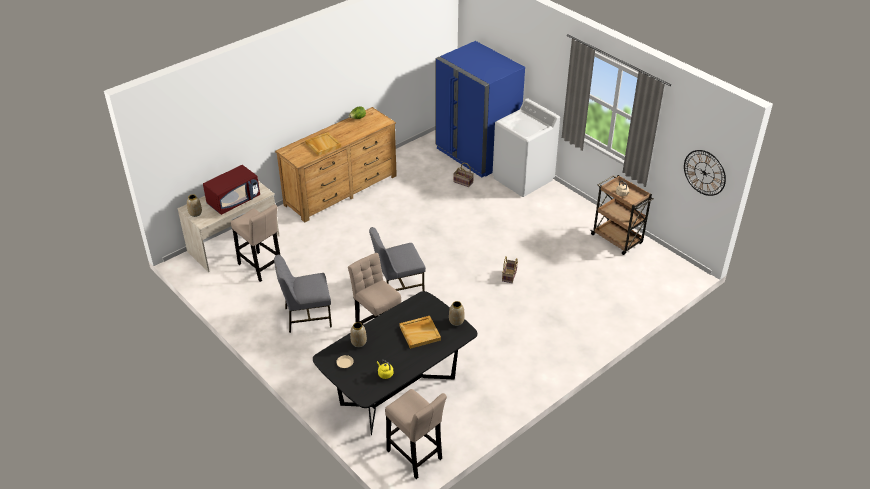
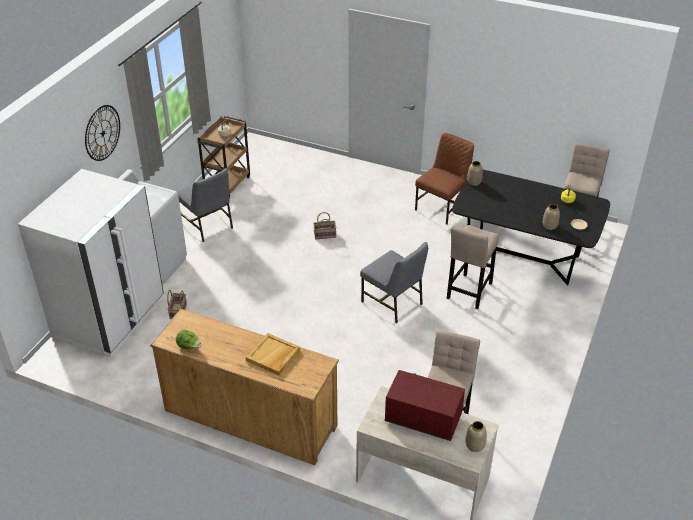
camera: 115 degrees left, 0 degrees up
(307, 317) = (487, 352): grey chair -> grey chair (207, 225)
(420, 333) = (505, 197): beige tray -> none
(476, 154) = (110, 318): blue fridge -> white fridge
(508, 368) = (442, 207): none -> brown chair
(704, 172) = (226, 53): wall clock -> wall clock (102, 133)

